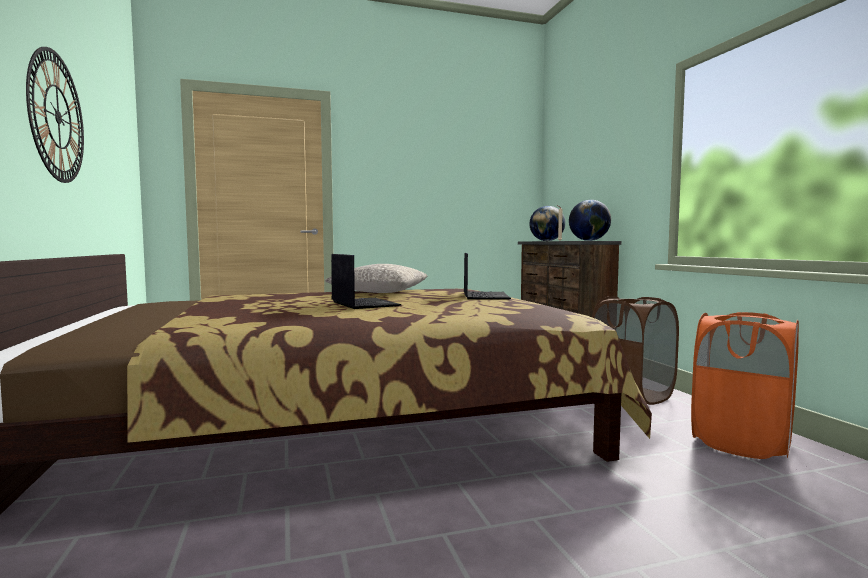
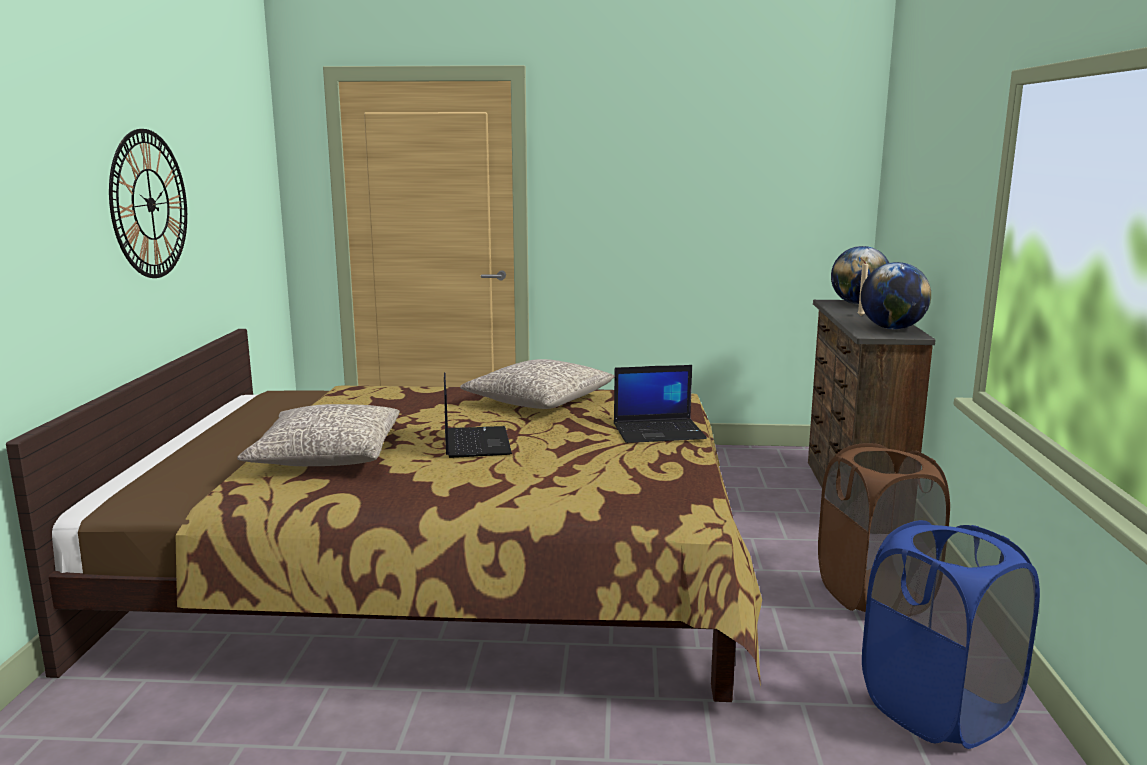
camera: 20 degrees right, 10 degrees up
(246, 314) = (327, 456): none -> grey pillow
(484, 296) = (659, 431): laptop -> laptop turned 60 degrees clockwise
(741, 443) = (938, 710): orange laundry basket -> blue laundry basket

